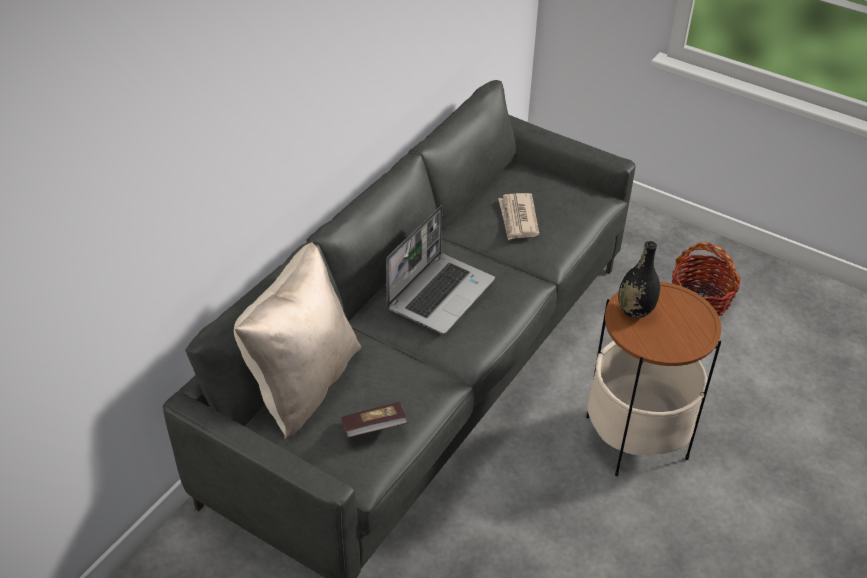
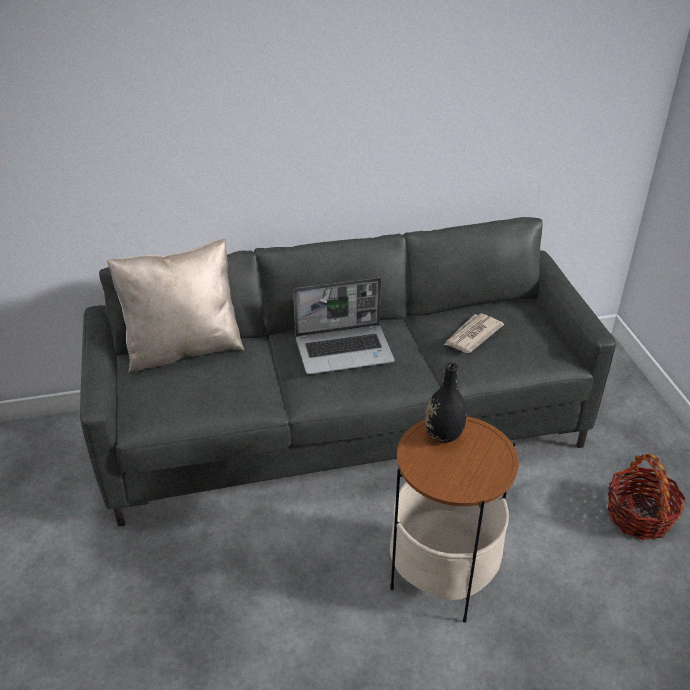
camera: 45 degrees right, 5 degrees down
(374, 428) = (181, 400): book -> none

